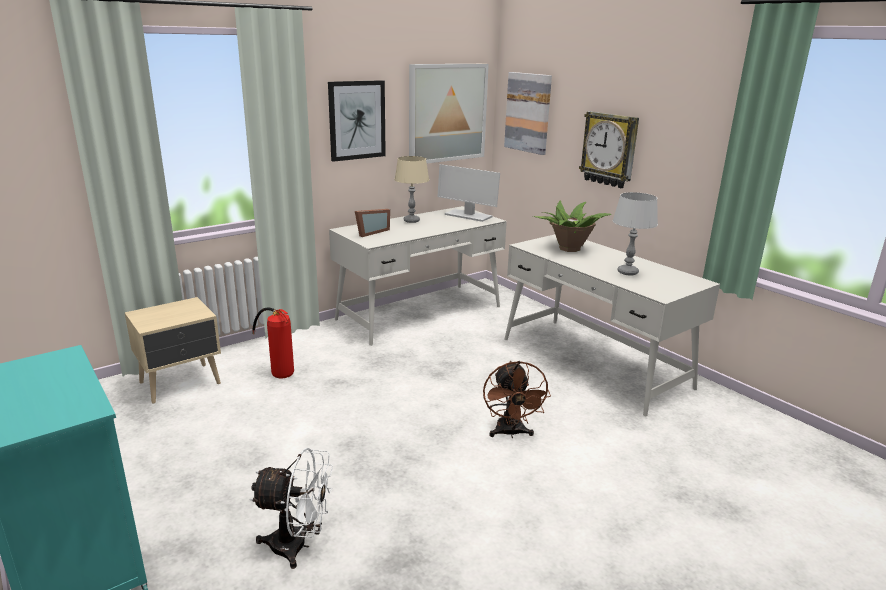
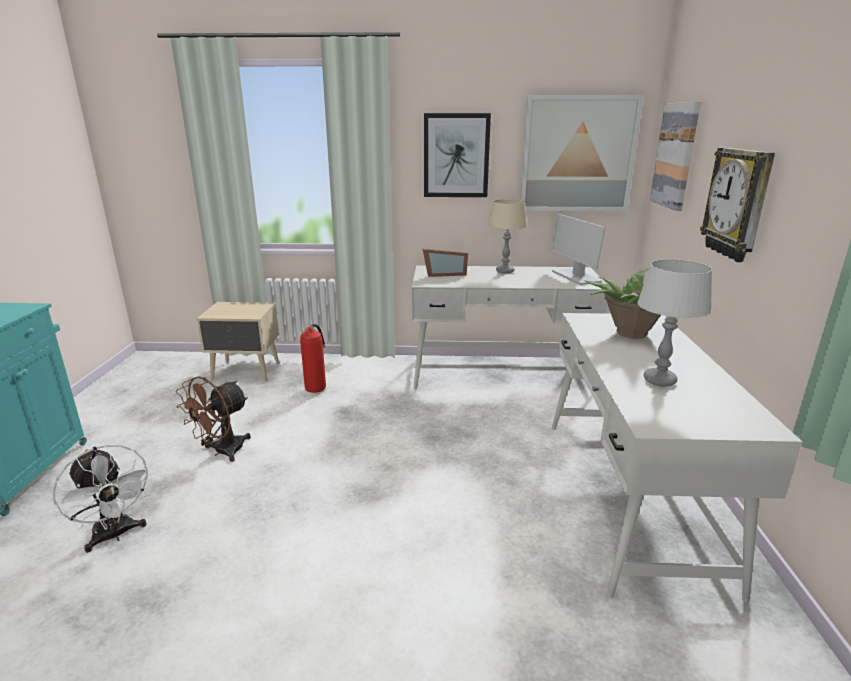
camera: 40 degrees right, 0 degrees up
(510, 433) = (414, 530): brown fan -> brown fan (222, 452)

